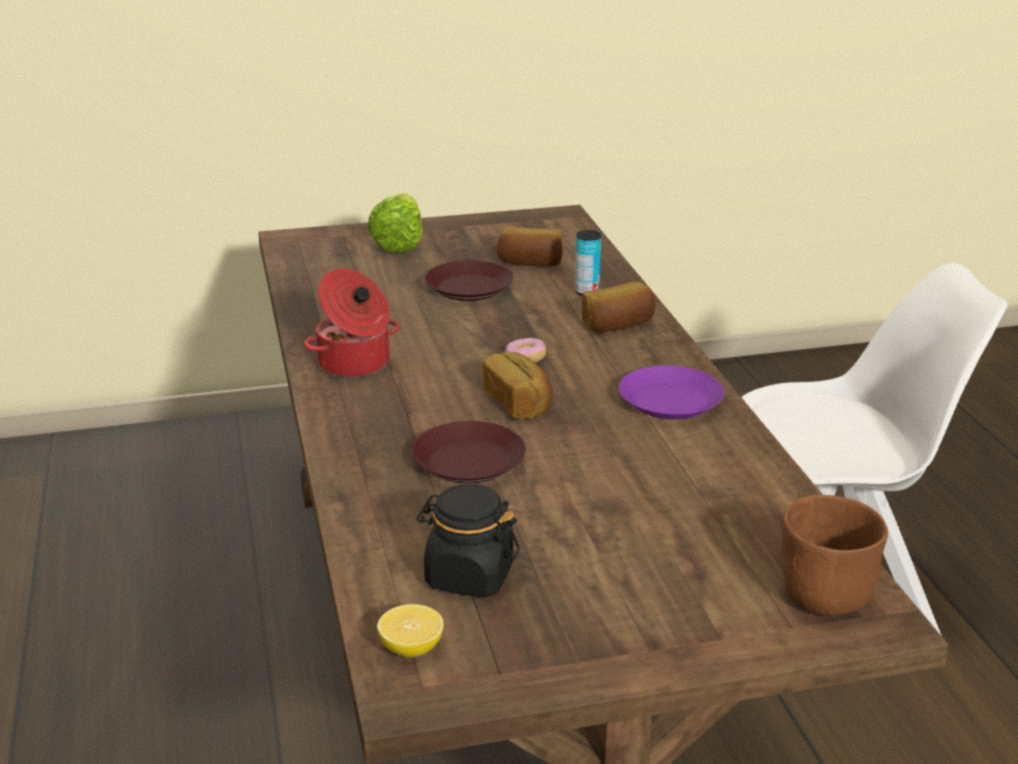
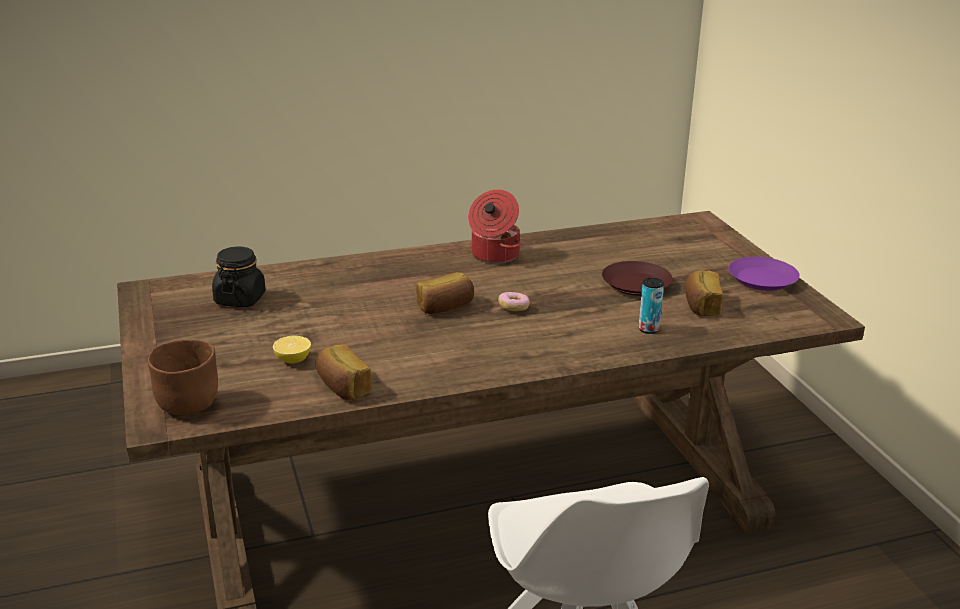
camera: 85 degrees right, 0 degrees up
(402, 241) = (718, 257): lettuce -> none
(411, 649) = (180, 288): lemon -> lemon (293, 360)
(470, 462) = (365, 295): brown plate -> none
(618, 325) = (586, 342): bread -> bread (342, 387)
(671, 402) = (453, 361): purple plate -> purple plate (761, 280)

